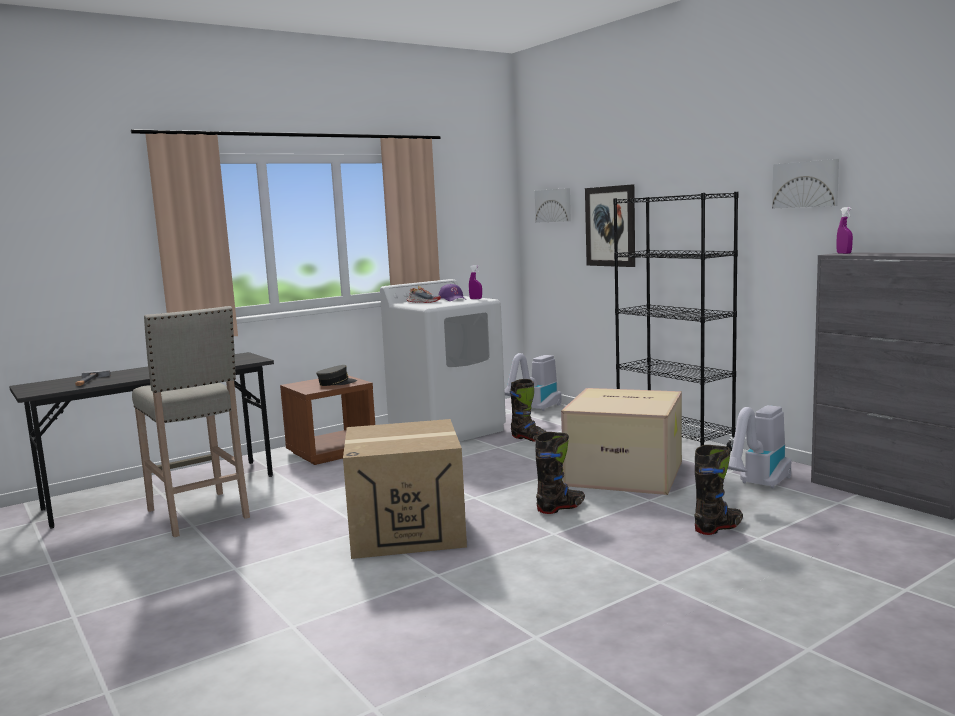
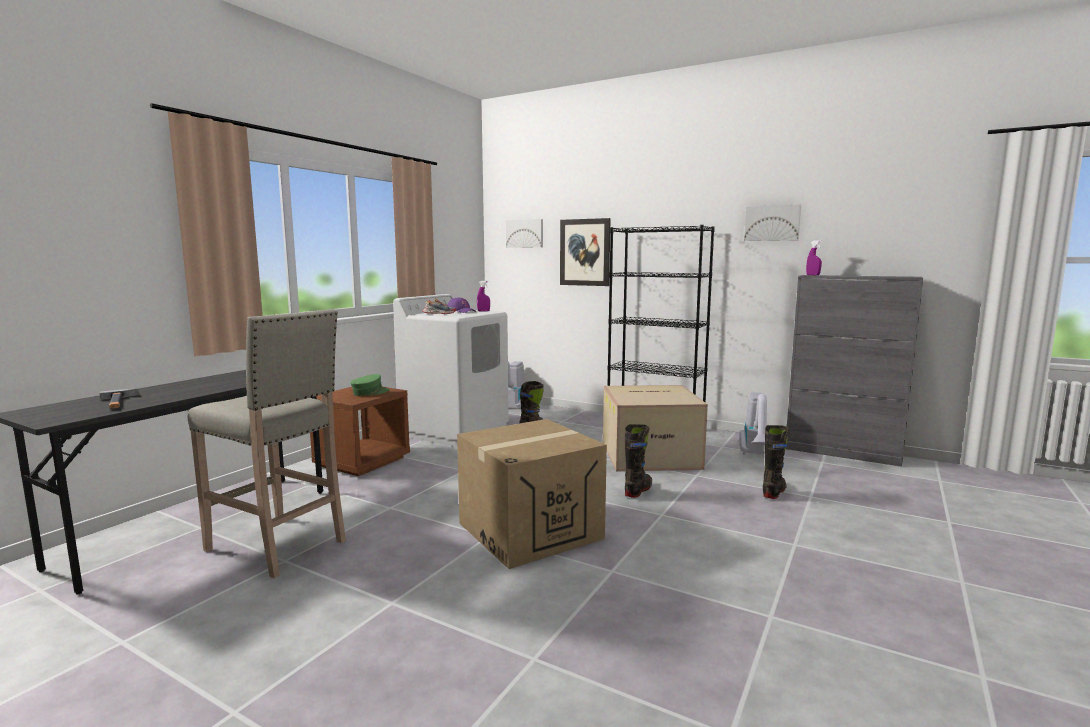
camera: 25 degrees left, 0 degrees up
(336, 383) = (370, 392): grey cap -> green cap

